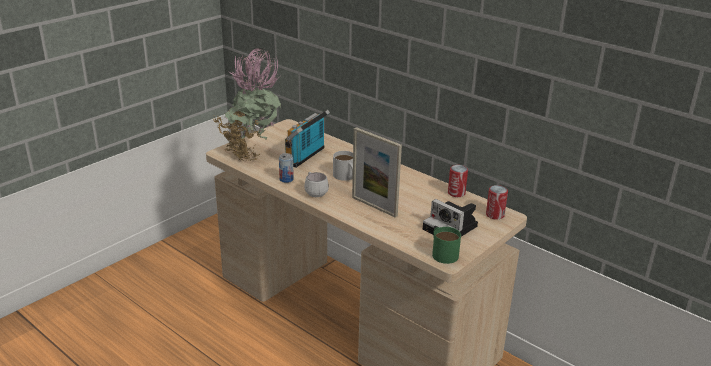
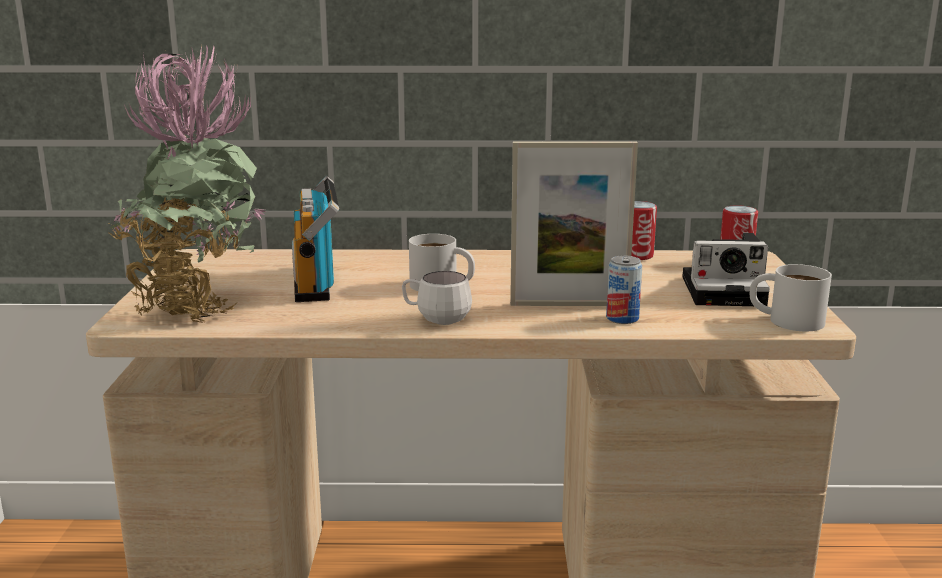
camera: 40 degrees left, 10 degrees down
(286, 179) = (346, 320): can -> can (622, 318)
(442, 252) = (785, 319): green mug -> white mug

